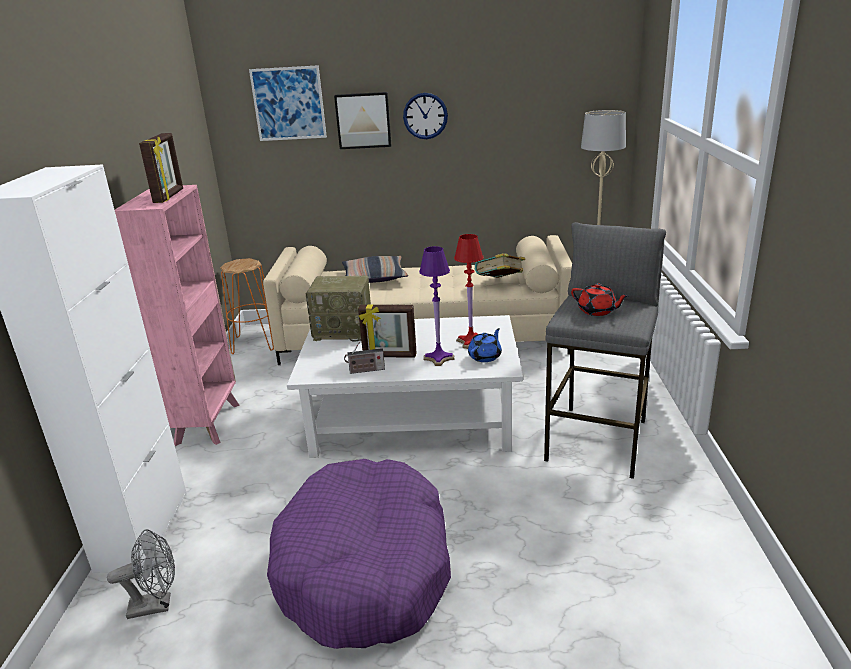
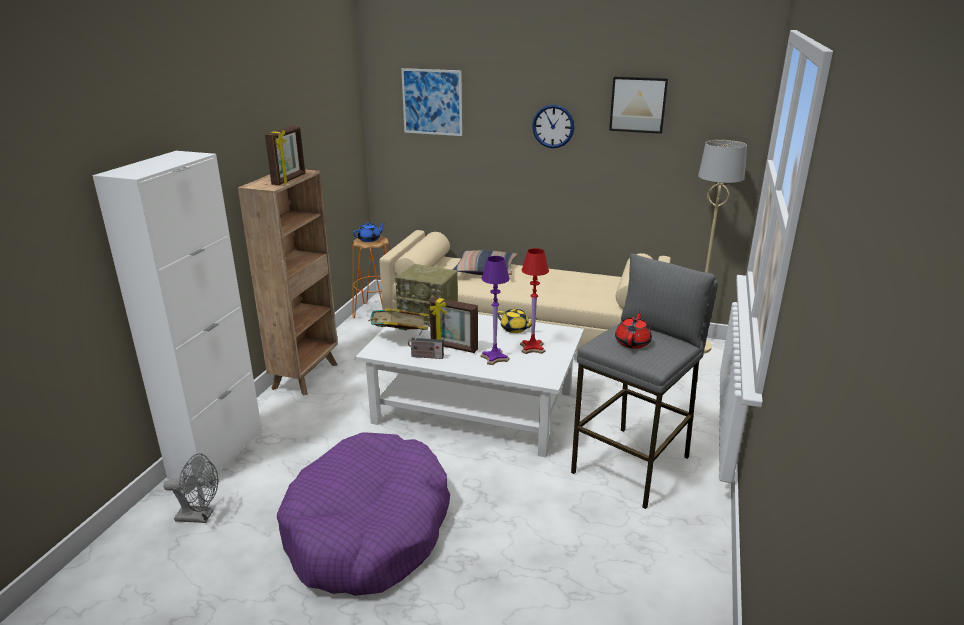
camera: 15 degrees right, 0 degrees up
(208, 423) = (306, 375): pink bookcase -> brown bookcase
(363, 120) = (496, 124): picture -> picture (638, 104)
(442, 327) = (515, 329): none -> yellow teapot
(485, 356) = (536, 364): blue teapot -> blue teapot (369, 239)
(500, 283) = (595, 295): book -> book (399, 338)
(597, 311) = (632, 342): red teapot -> red teapot turned 120 degrees counterclockwise

